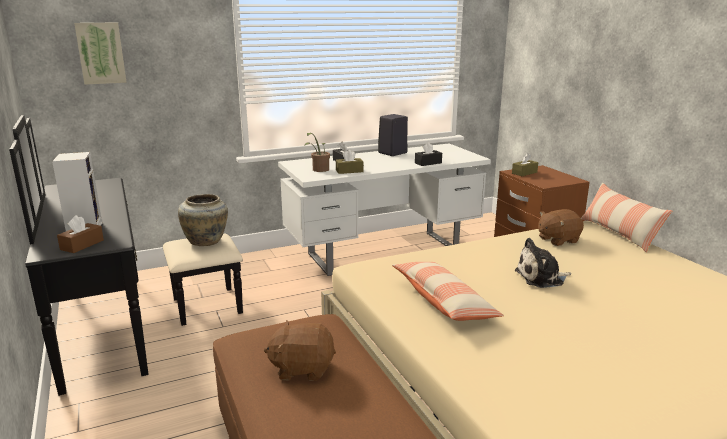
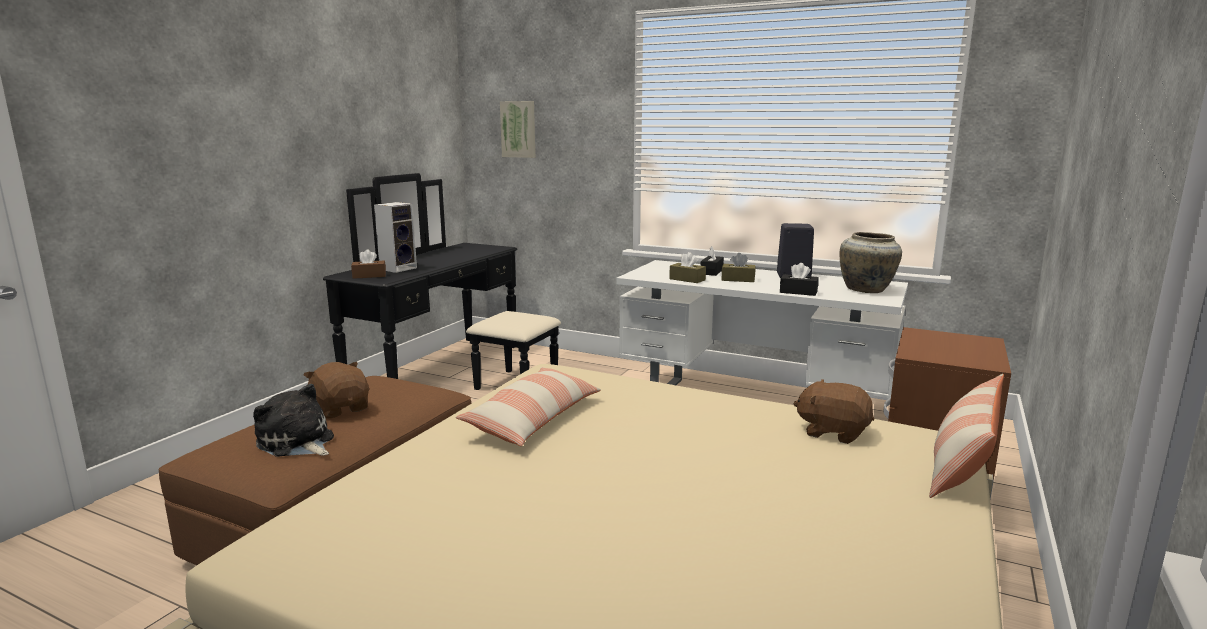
camera: 50 degrees right, 5 degrees down
(206, 241) = (521, 317): beige vase -> beige vase (866, 290)
(319, 170) = (663, 273): potted plant -> none
(524, 173) = (933, 337): brown tissue box -> brown tissue box (738, 279)
(542, 278) = (679, 448): plush toy -> plush toy (297, 443)

